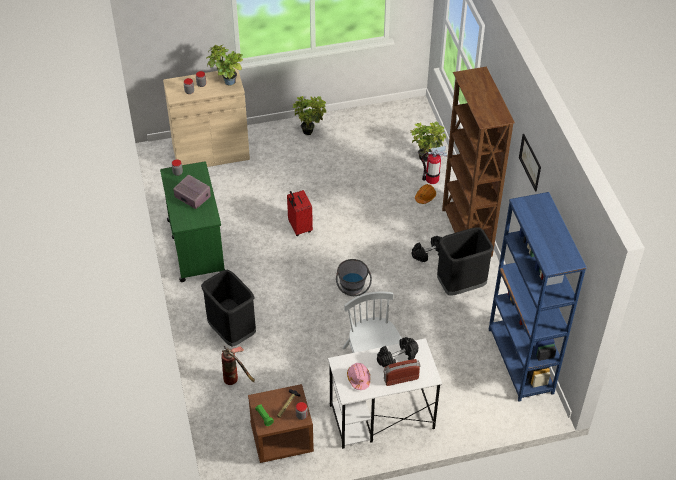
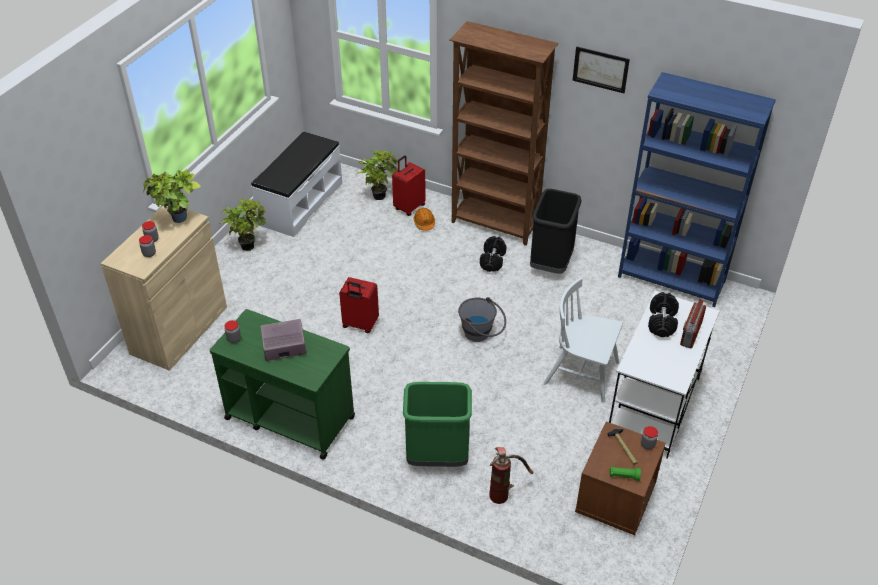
camera: 50 degrees left, 5 degrees down
(231, 332) = (437, 457): black trash can -> green trash can
(358, 378) = (664, 363): pink hard hat -> none
(373, 126) = (300, 203): none -> white bench
(432, 179) = (409, 207): fire extinguisher -> red suitcase

